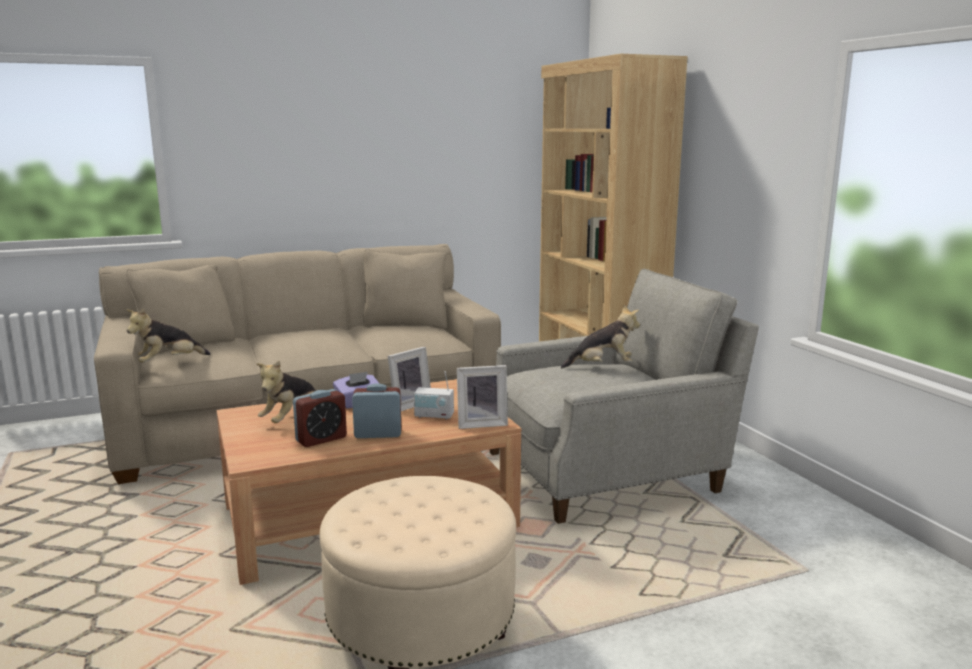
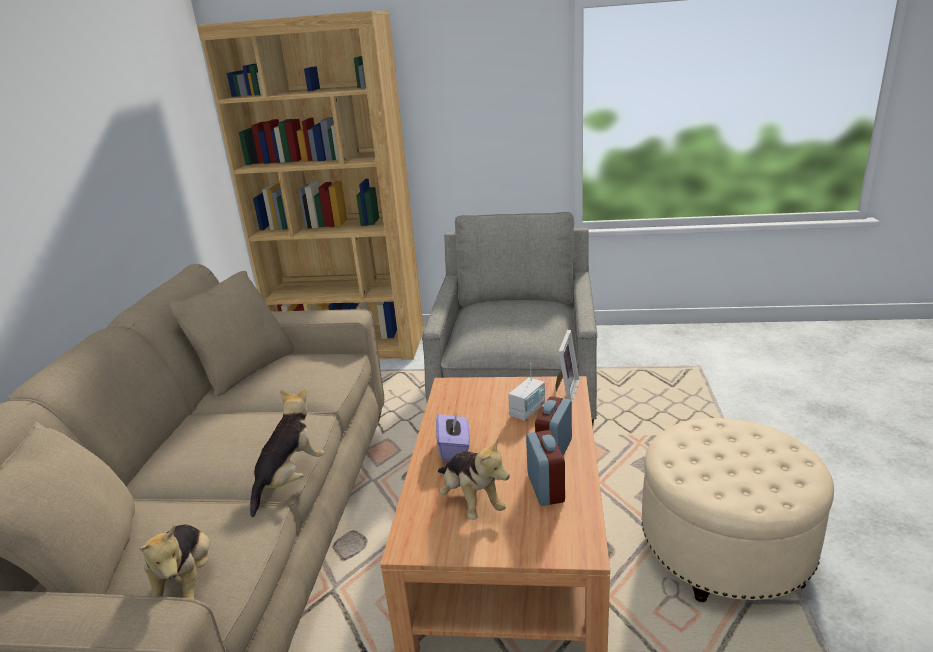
camera: 60 degrees left, 10 degrees up
(408, 404) = (485, 419): picture frame -> none
(602, 367) = (496, 309): plush toy -> plush toy (289, 479)

